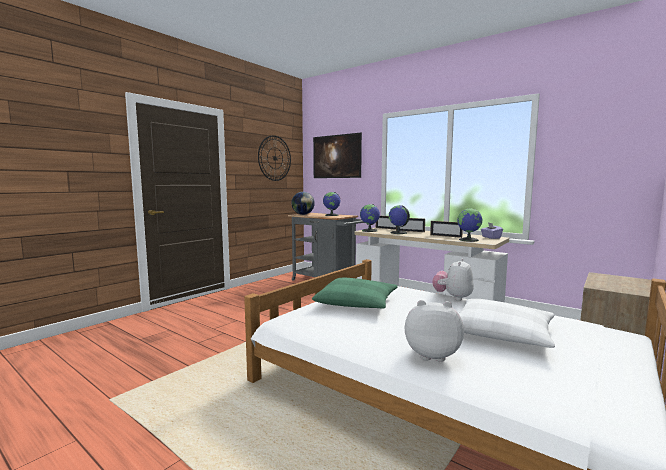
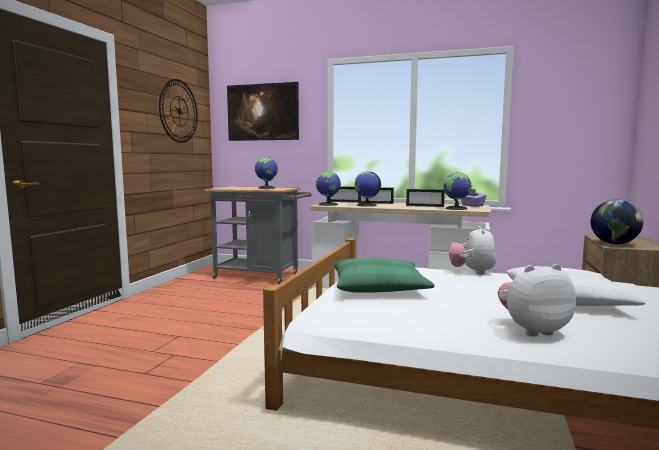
camera: 20 degrees left, 0 degrees up
(303, 214) = (225, 188): globe -> globe (614, 243)

